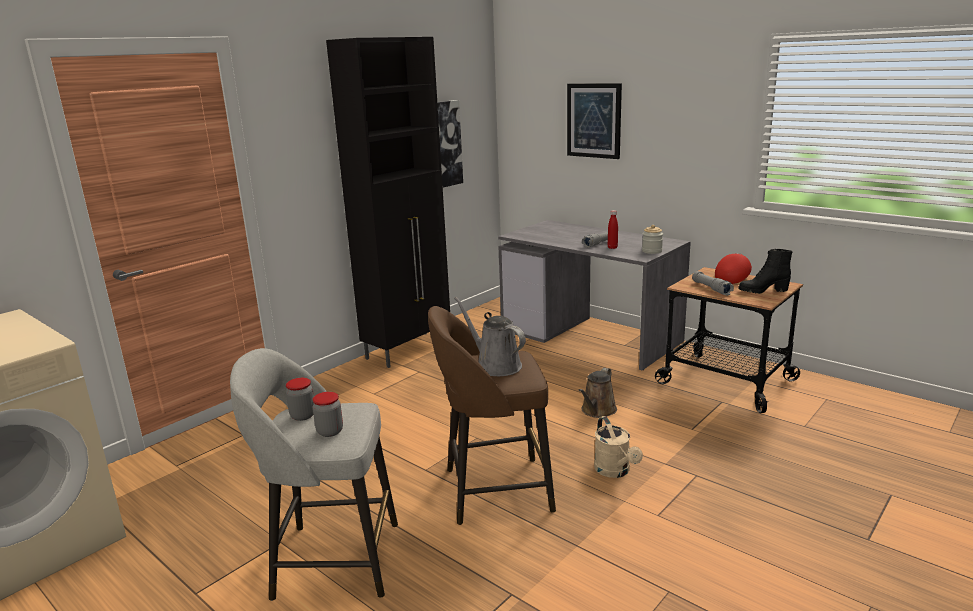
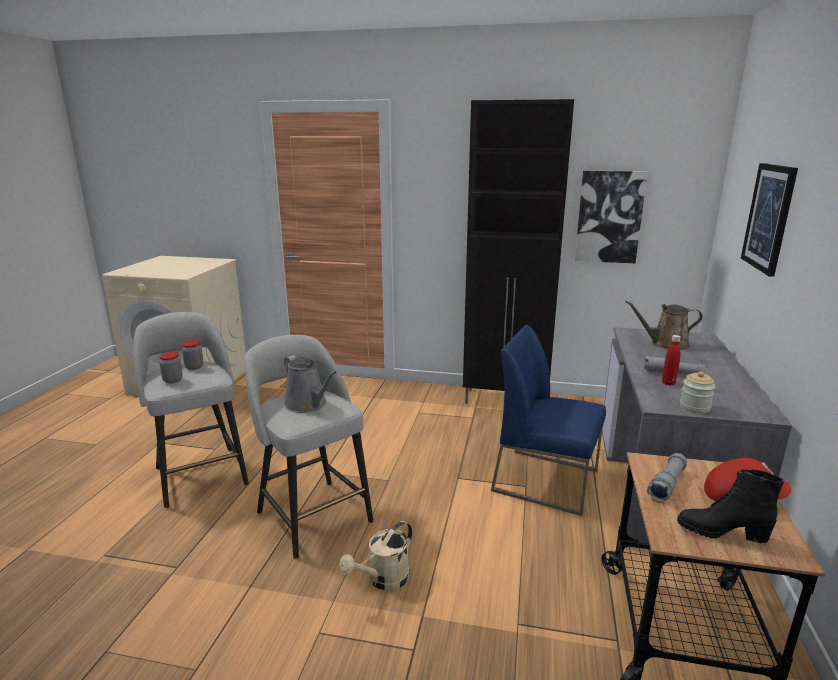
camera: 60 degrees right, 0 degrees up
(494, 490) = (312, 514): brown stool -> grey stool
(495, 365) = (308, 405): grey watering can -> grey watering can turned 120 degrees clockwise
(547, 371) = (546, 480): none -> blue chair
(597, 411) = (494, 536): brown watering can -> brown watering can (665, 344)
(763, 291) = (721, 532): black boot -> black boot turned 45 degrees counterclockwise

